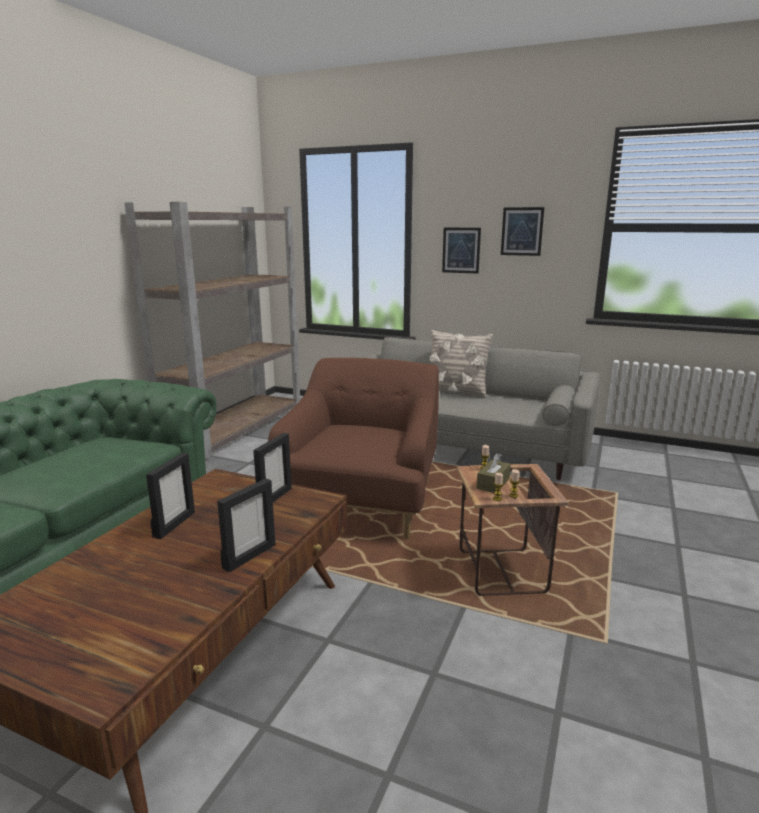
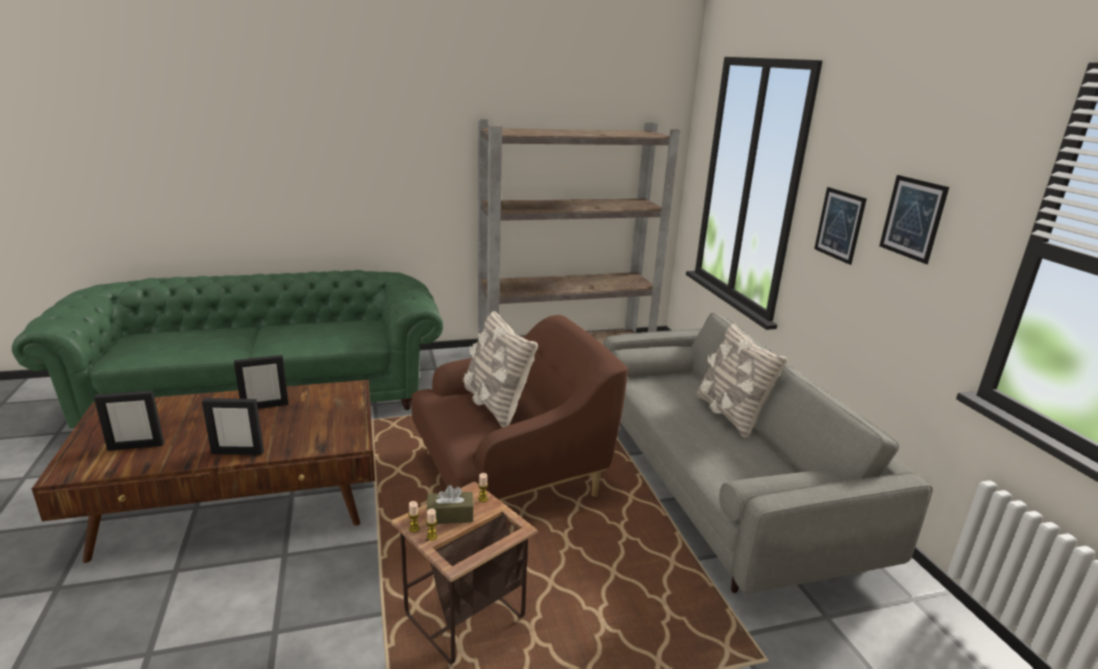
camera: 50 degrees right, 5 degrees up
(274, 498) = (337, 422): picture frame -> picture frame (136, 446)
(349, 437) = (495, 405): none -> beige pillow

